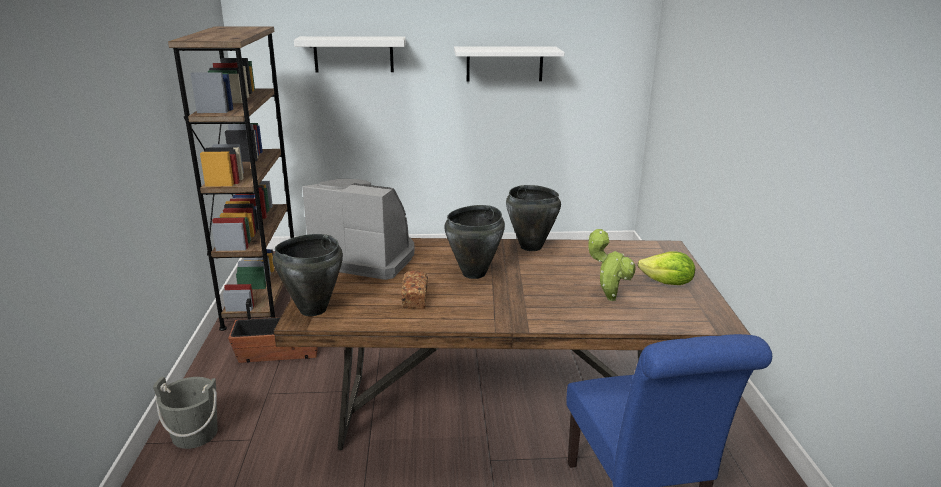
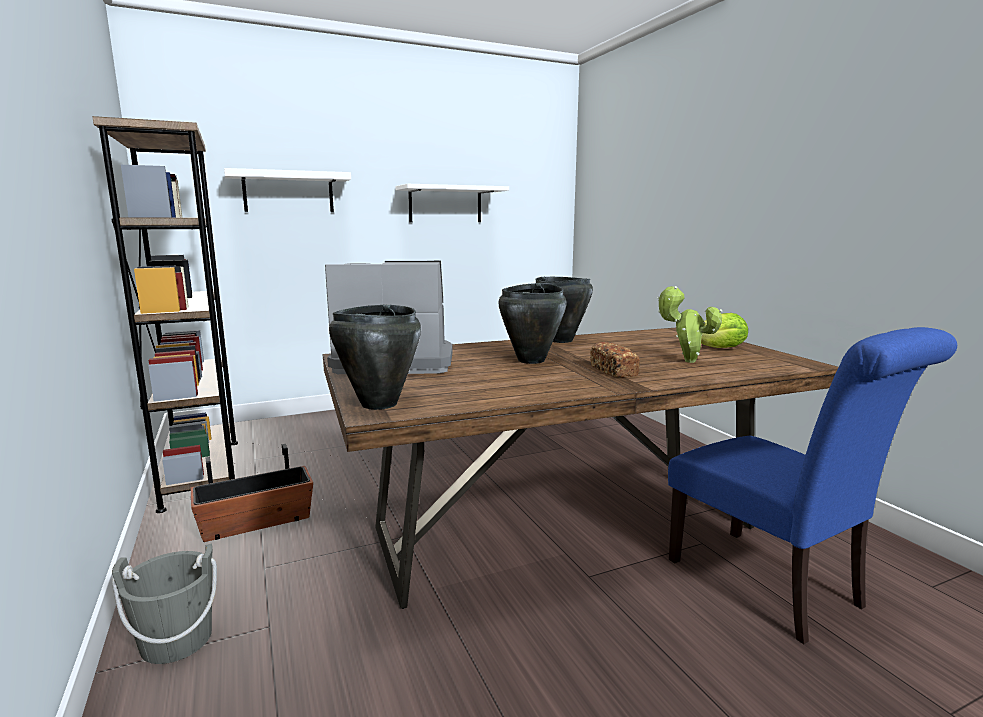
camera: 20 degrees left, 10 degrees down
(415, 299) = (494, 382): bread -> bread (613, 371)

